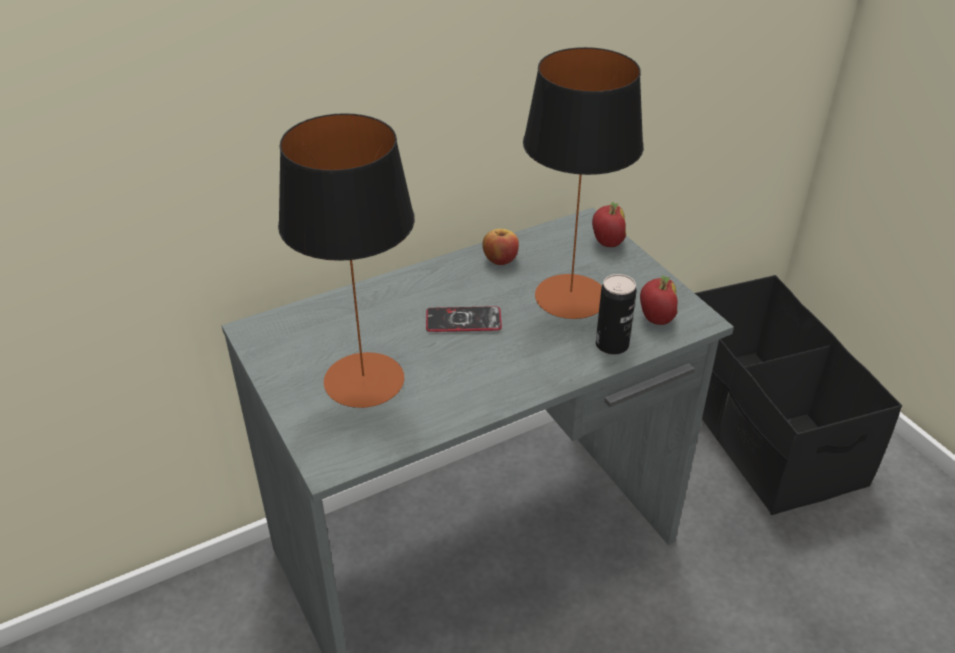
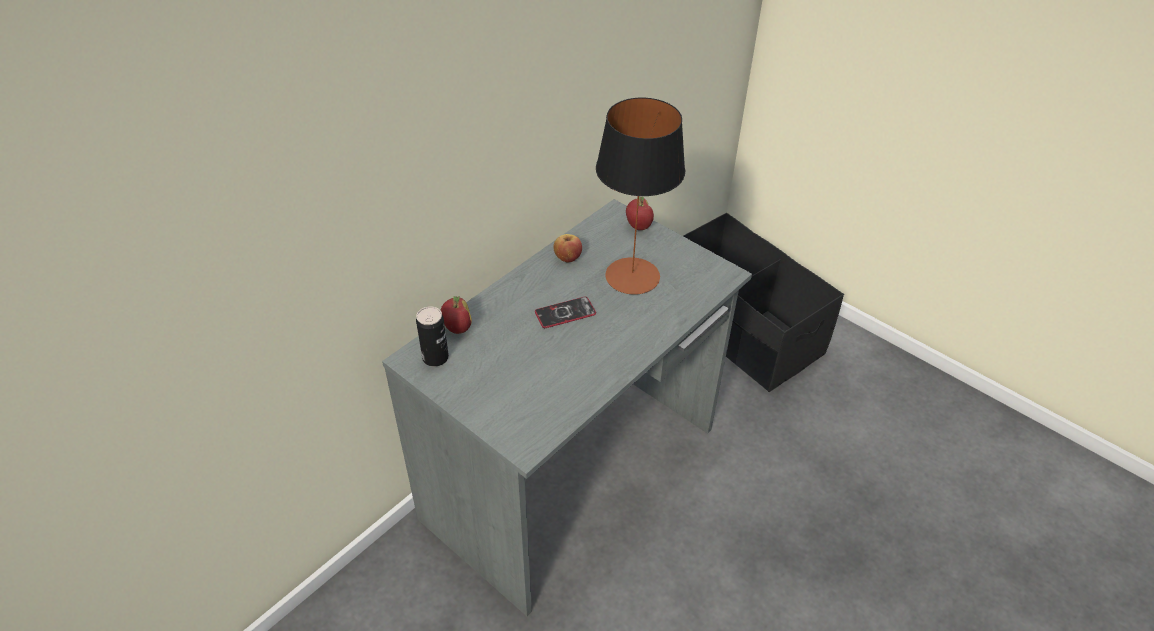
camera: 20 degrees left, 5 degrees up
(363, 380) = (516, 378): table lamp -> none
(612, 345) = (678, 307): can -> can (435, 358)
(656, 319) = (698, 280): apple -> apple (457, 328)

